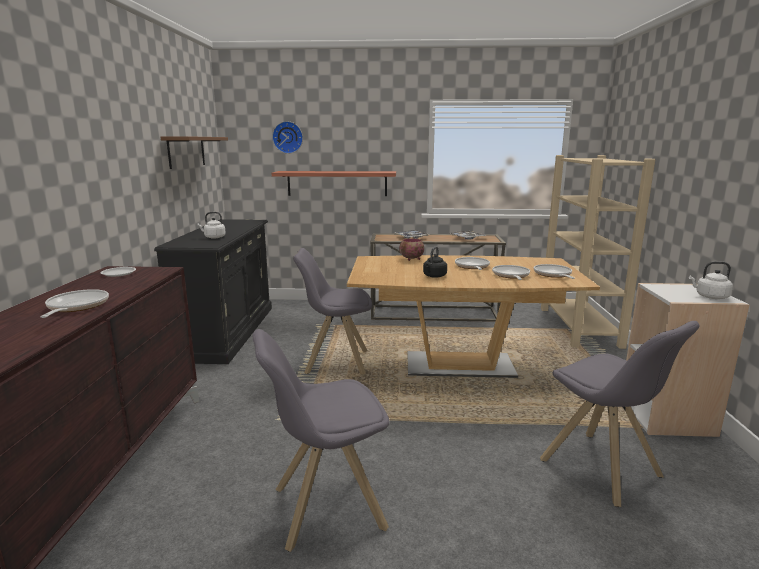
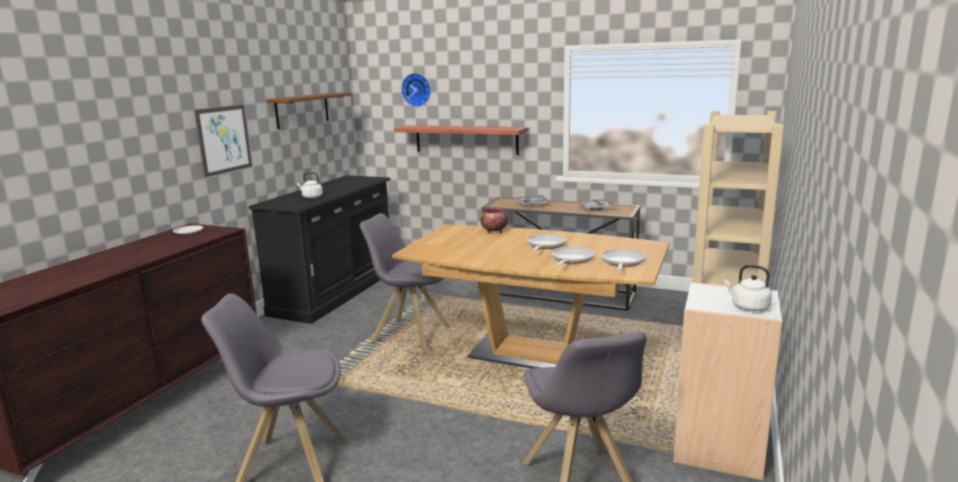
camera: 20 degrees right, 0 degrees up
(76, 307) = (123, 260): frying pan -> none
(130, 175) = (224, 139): none -> picture
(434, 276) = (487, 254): black kettle -> none

